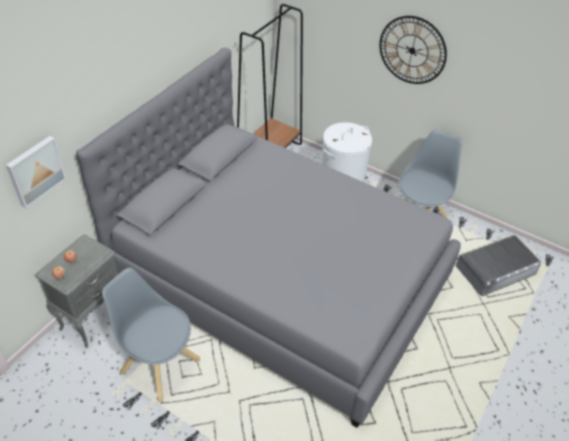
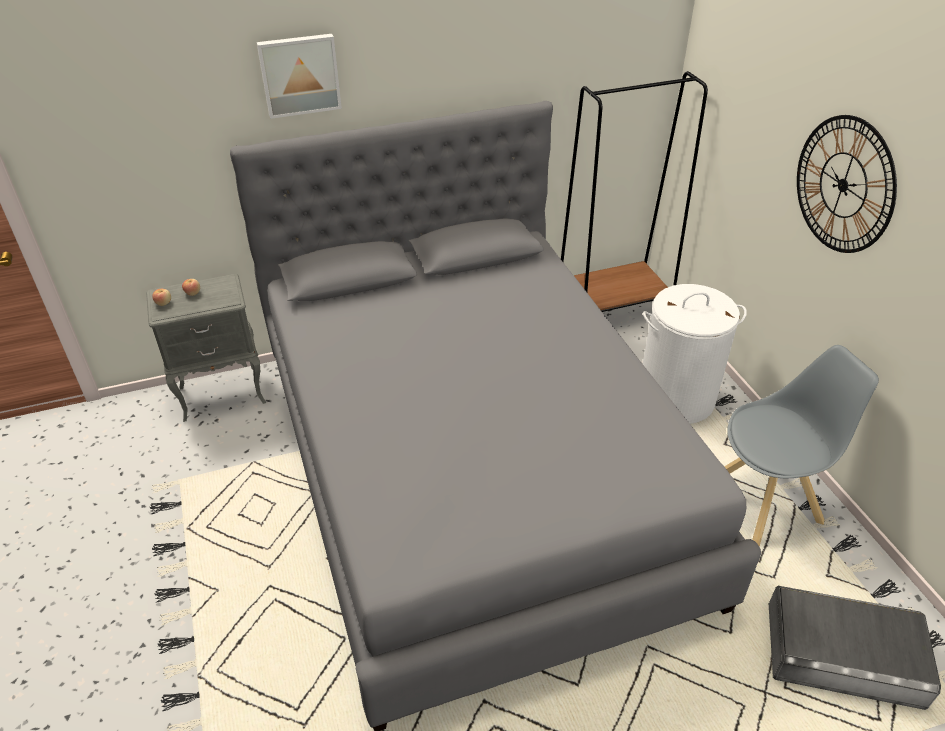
camera: 40 degrees right, 5 degrees down
(35, 170) = (169, 149): picture -> picture (299, 75)
(158, 364) = (231, 484): grey chair -> none

